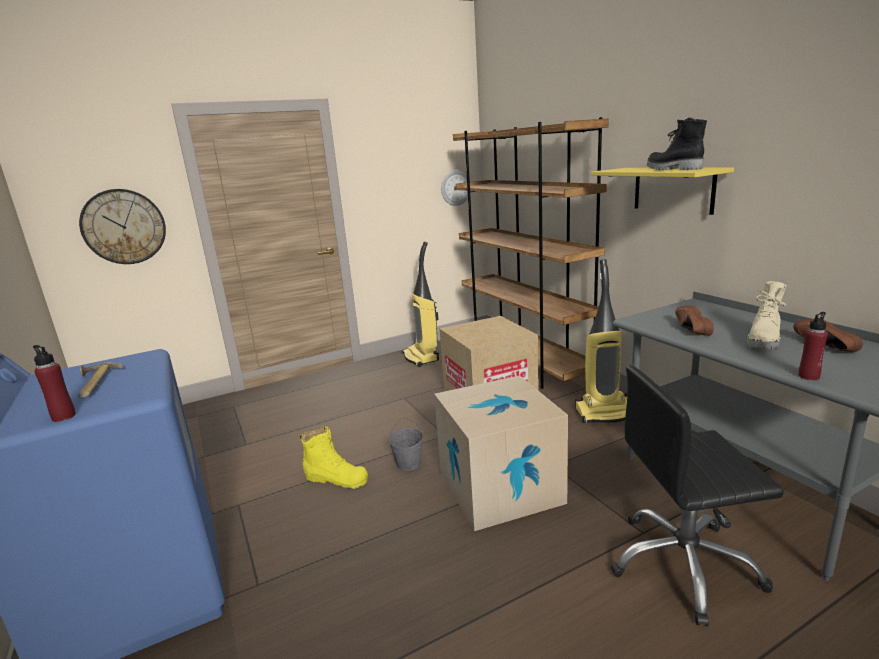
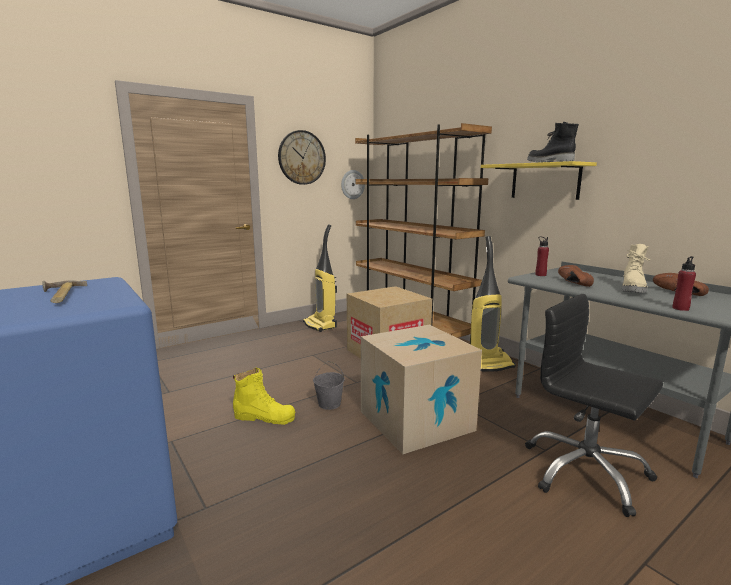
camera: 10 degrees left, 5 degrees down
(63, 416) = (40, 316): red bottle -> red bottle (540, 275)
(124, 227) = (57, 186): wall clock -> wall clock (302, 157)
(684, 565) = (585, 472): black office chair -> black office chair turned 60 degrees clockwise

